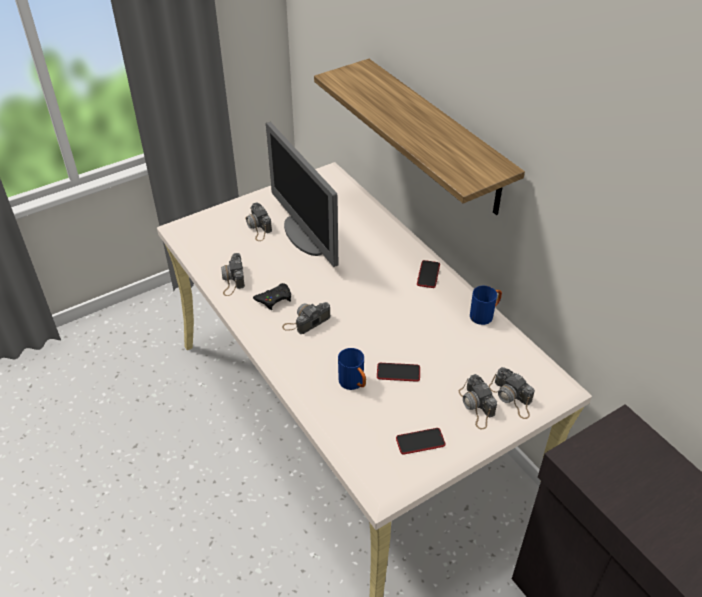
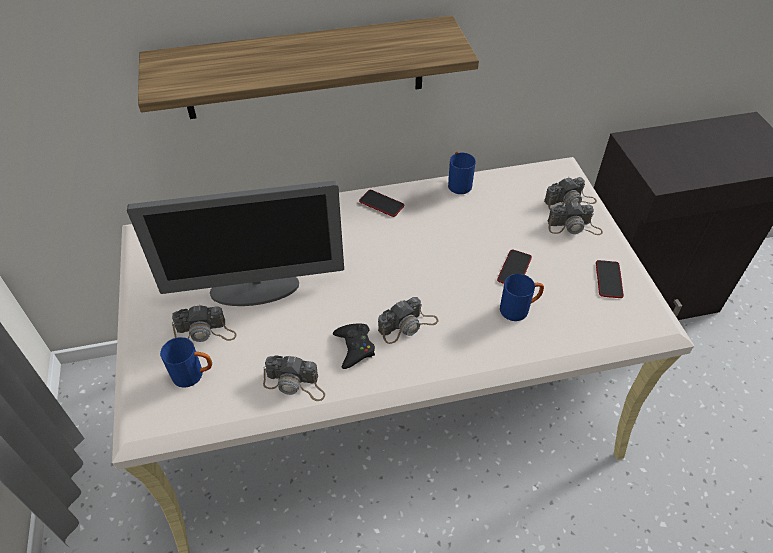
camera: 70 degrees left, 5 degrees up
(223, 233) = (194, 374): none -> blue mug
(306, 321) = (408, 325): camera -> camera turned 105 degrees counterclockwise

